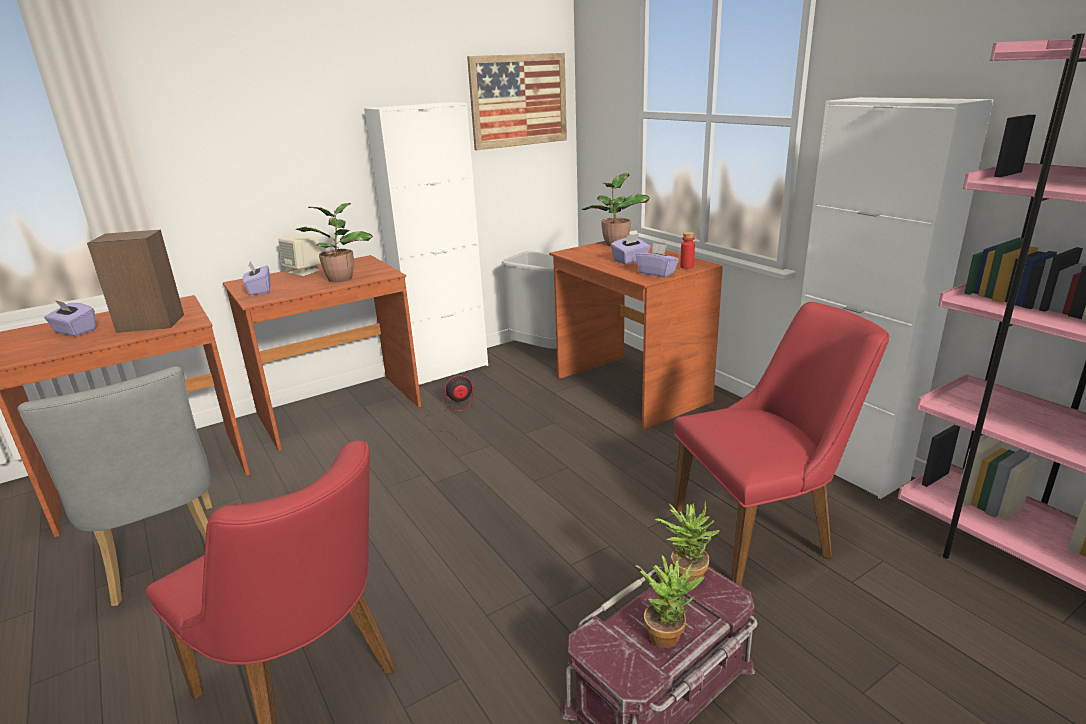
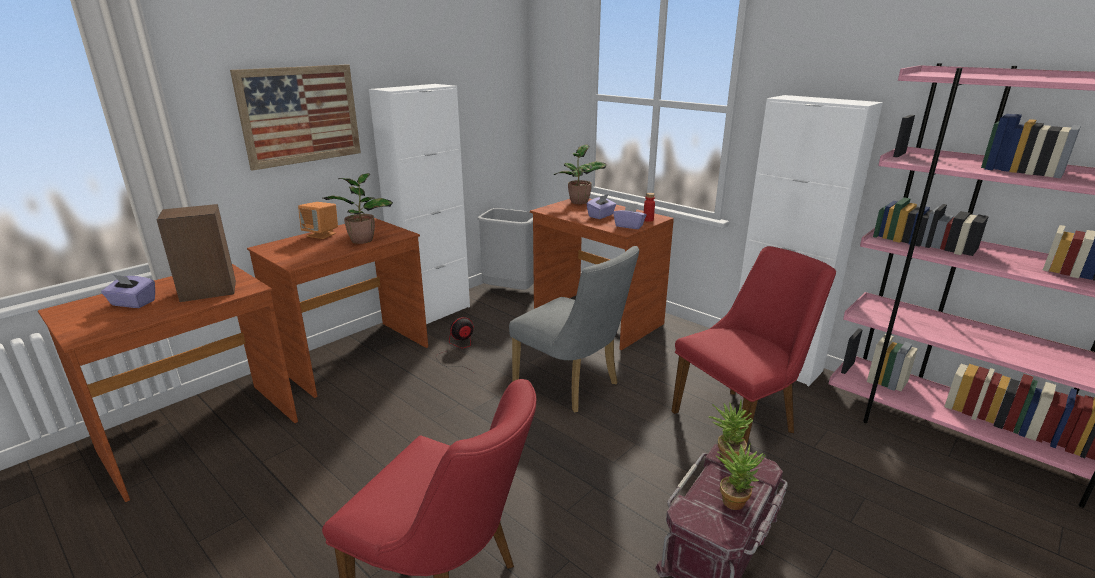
camera: 15 degrees left, 0 degrees up
(166, 559) = (256, 506): grey chair -> grey chair (572, 386)
(259, 290) = (292, 254): purple tissue box -> none
(304, 271) = (321, 234): beige speaker -> orange speaker
(519, 100) = (487, 82): picture -> picture (300, 115)

